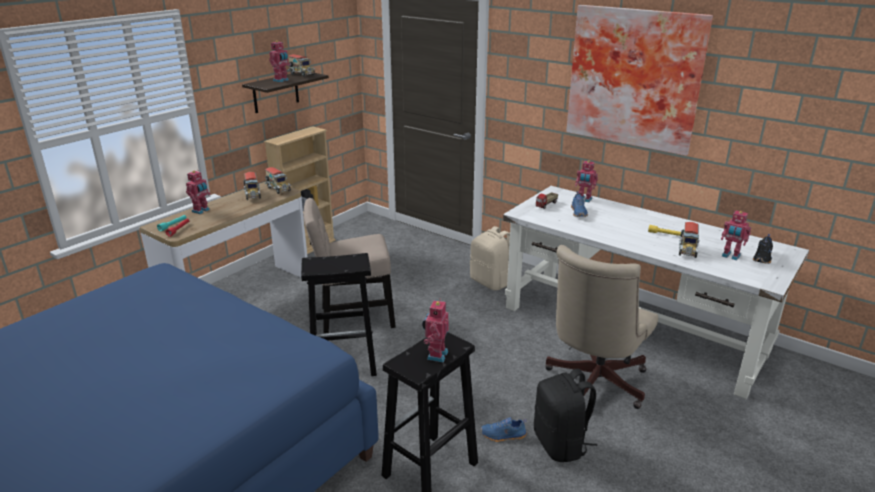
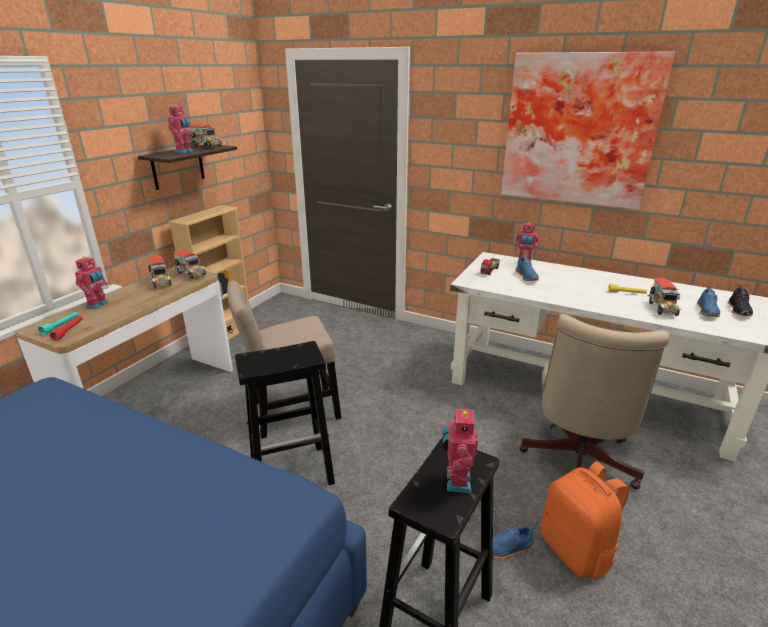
camera: 10 degrees left, 0 degrees up
(491, 282) = (426, 356): beige backpack -> none
(561, 444) = (576, 550): black backpack -> orange backpack
(730, 256) = (707, 311): toy robot -> blue shoe

